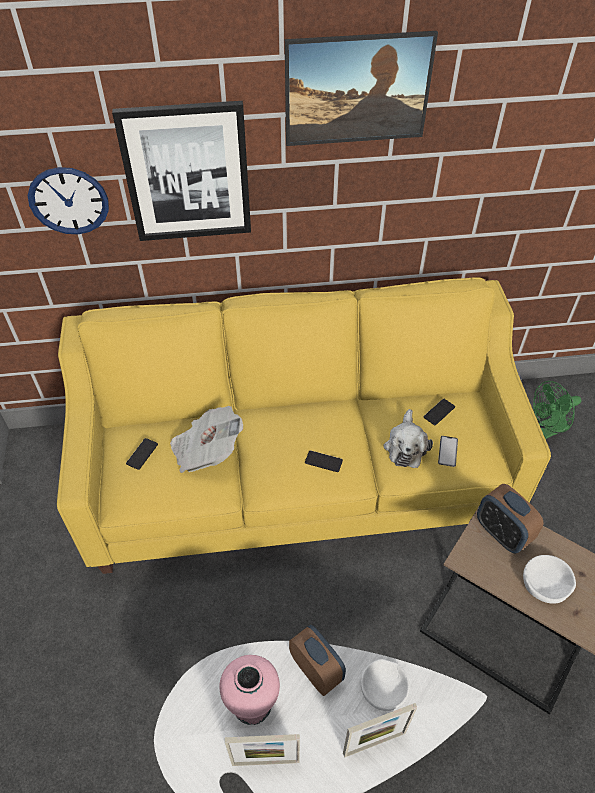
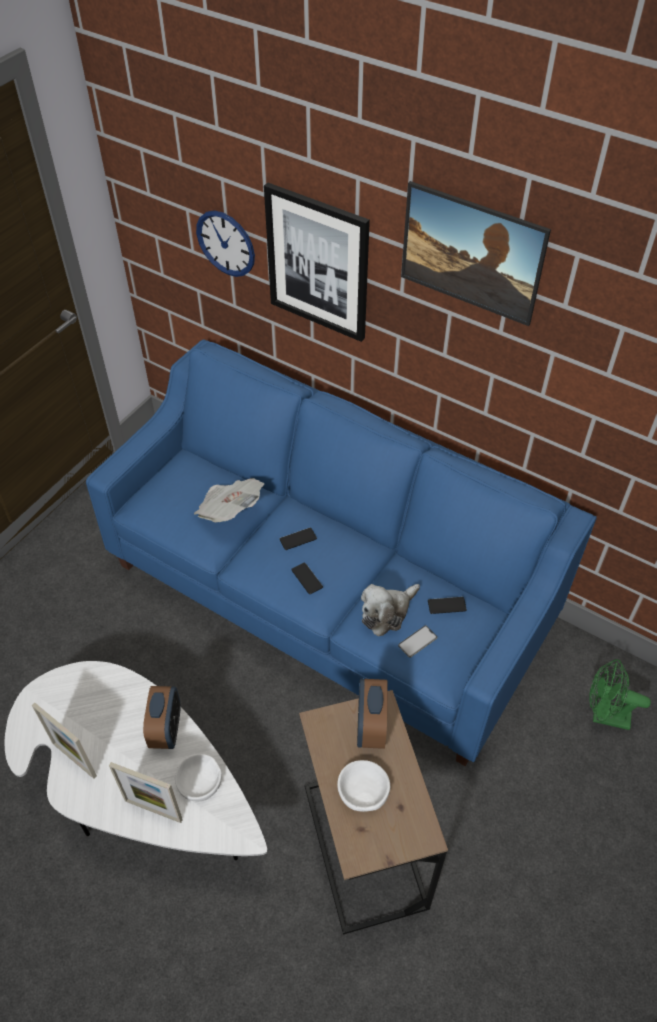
camera: 40 degrees right, 0 degrees up
(142, 454) = (183, 483): phone -> phone (298, 539)
(252, 703) = (102, 716): pink vase -> none
(298, 476) = (330, 596): yellow sofa -> blue sofa

